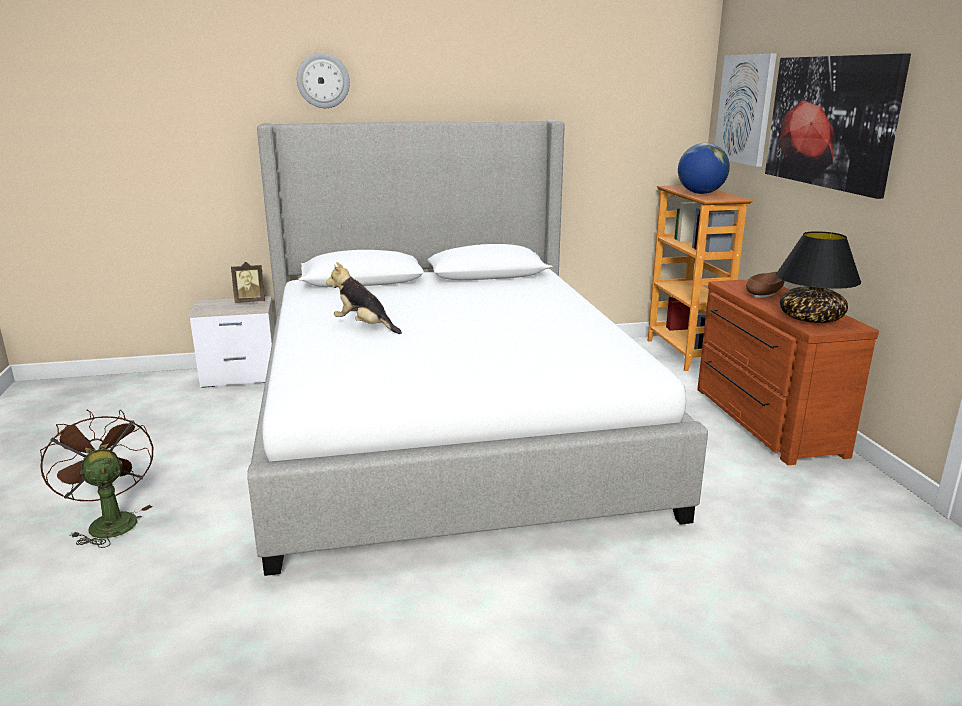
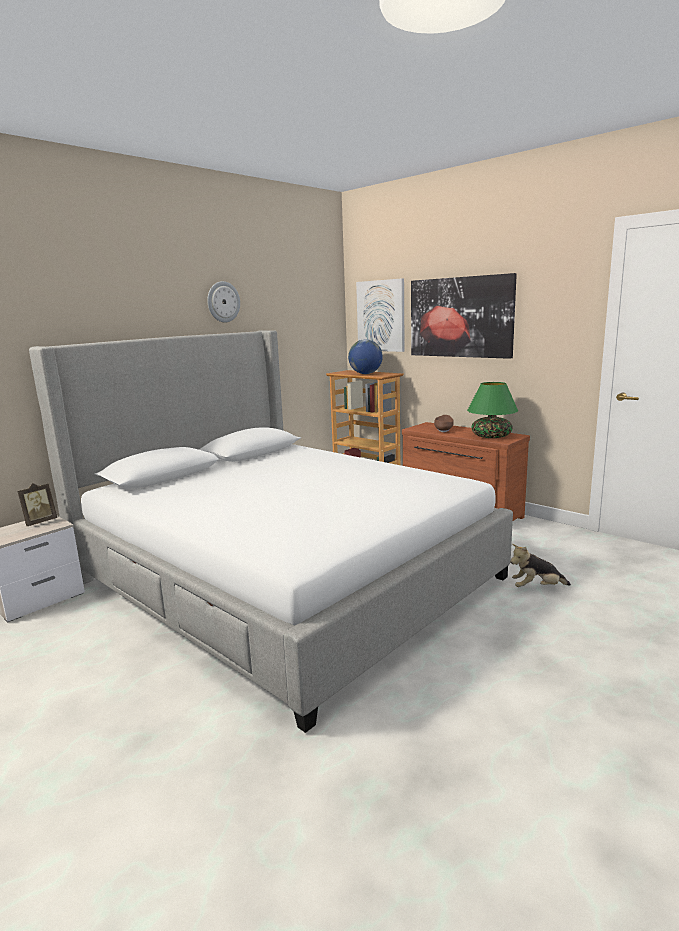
camera: 35 degrees left, 5 degrees down
(109, 521) = (85, 768): brown fan -> none
(323, 80) = (82, 305): wall clock -> wall clock (223, 302)
(364, 327) = (237, 505): plush toy -> plush toy (537, 588)
(811, 318) = (491, 436): black table lamp -> green table lamp

